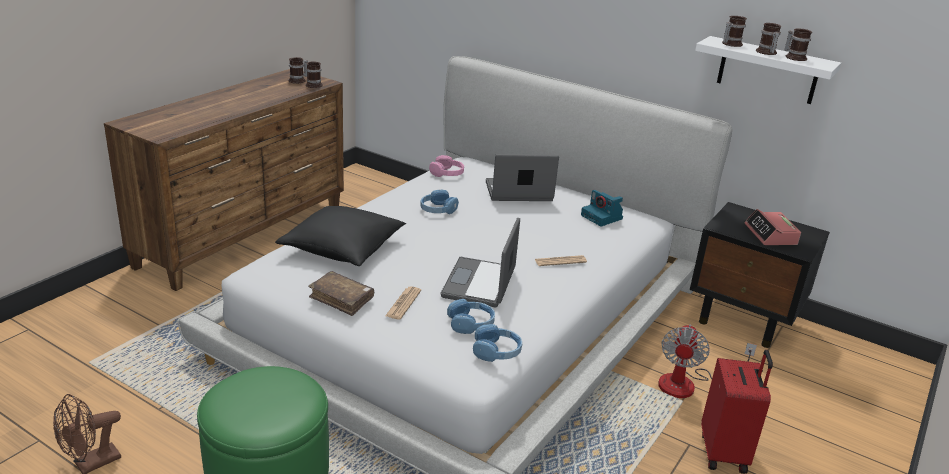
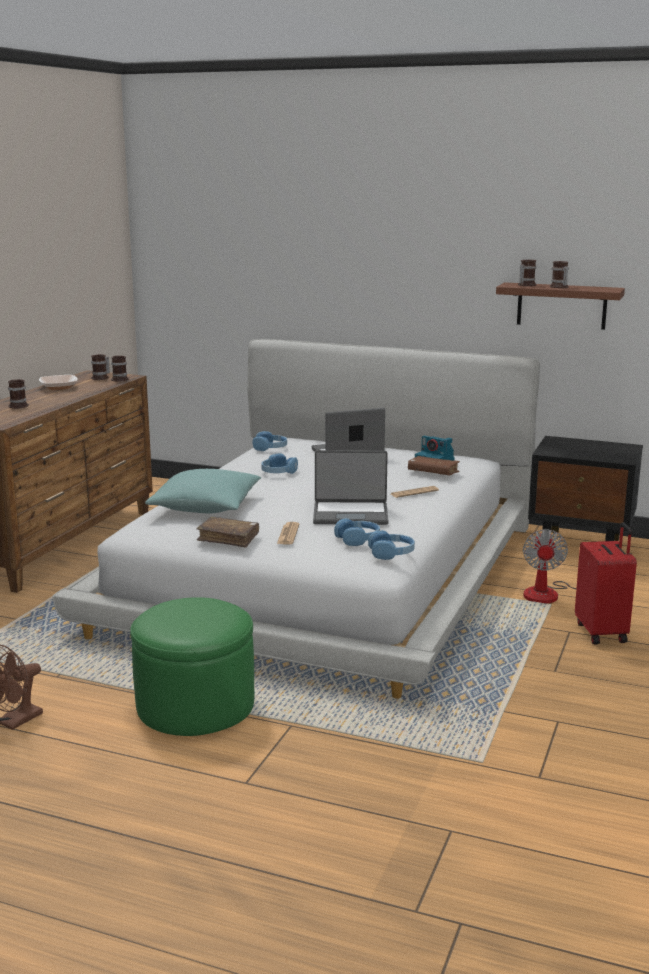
camera: 10 degrees left, 10 degrees down
(250, 89) = (59, 387): none -> bowl
(342, 249) = (205, 507): black pillow -> turquoise pillow
(447, 173) = (270, 448): pink headphones -> blue headphones
(480, 284) = (350, 514): laptop -> laptop turned 90 degrees counterclockwise
(593, 234) = (433, 472): none -> brown book
(768, 70) = (561, 306): white shelf -> brown shelf
(770, 235) = (593, 452): alarm clock -> none
(795, 57) = (585, 287): mug -> mug (18, 405)

